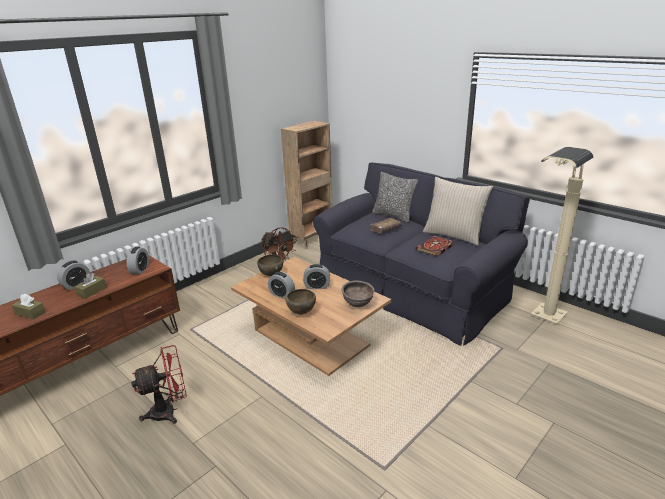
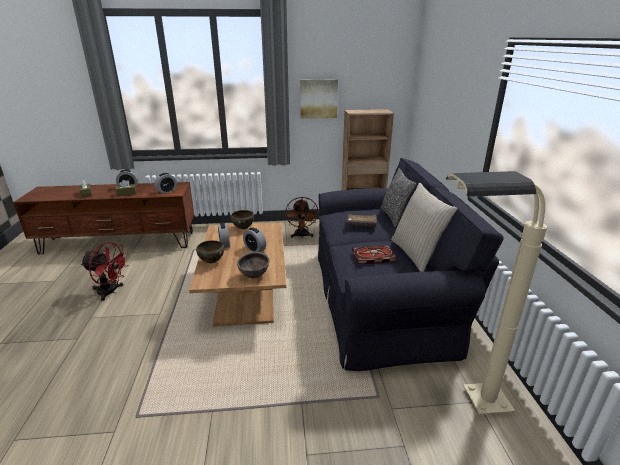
camera: 40 degrees right, 0 degrees up
(255, 121) = (318, 98): none -> picture

